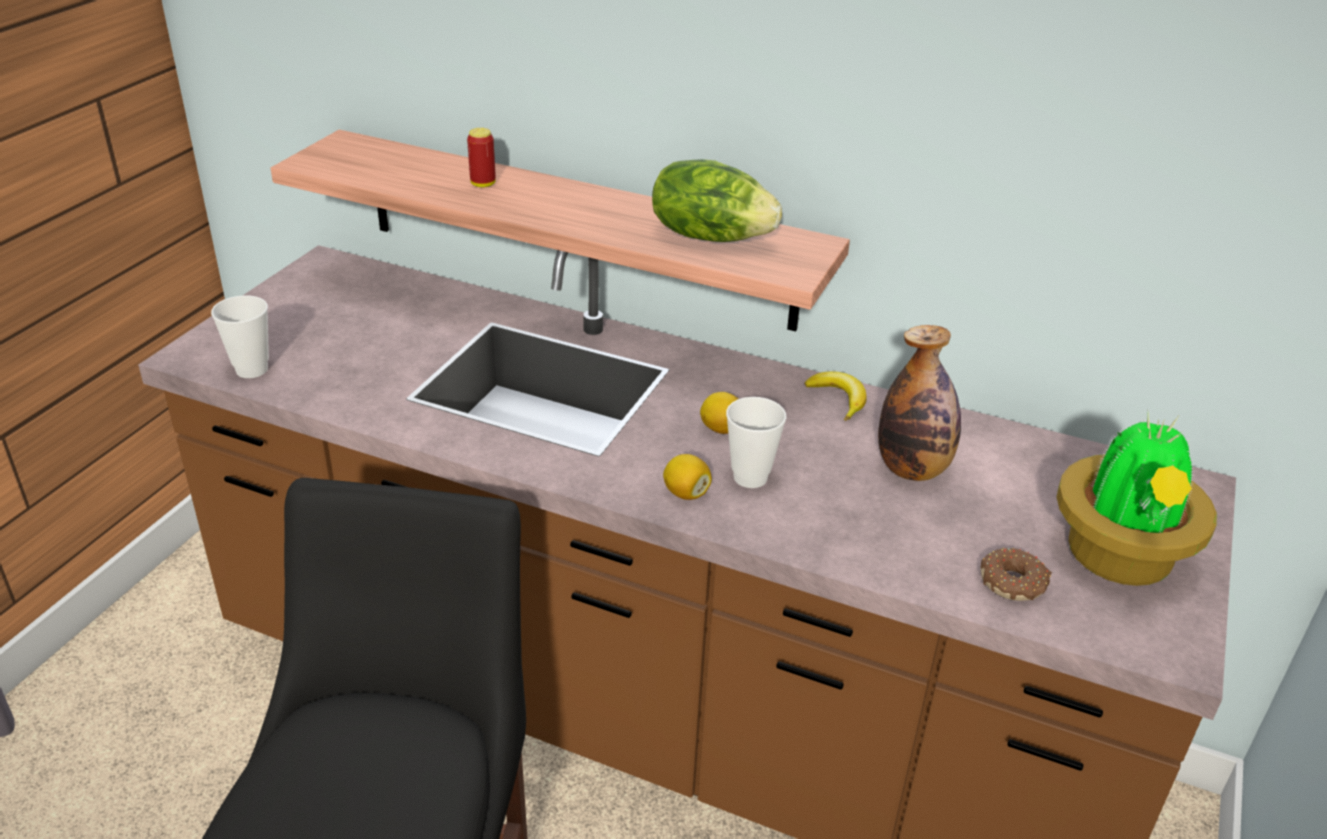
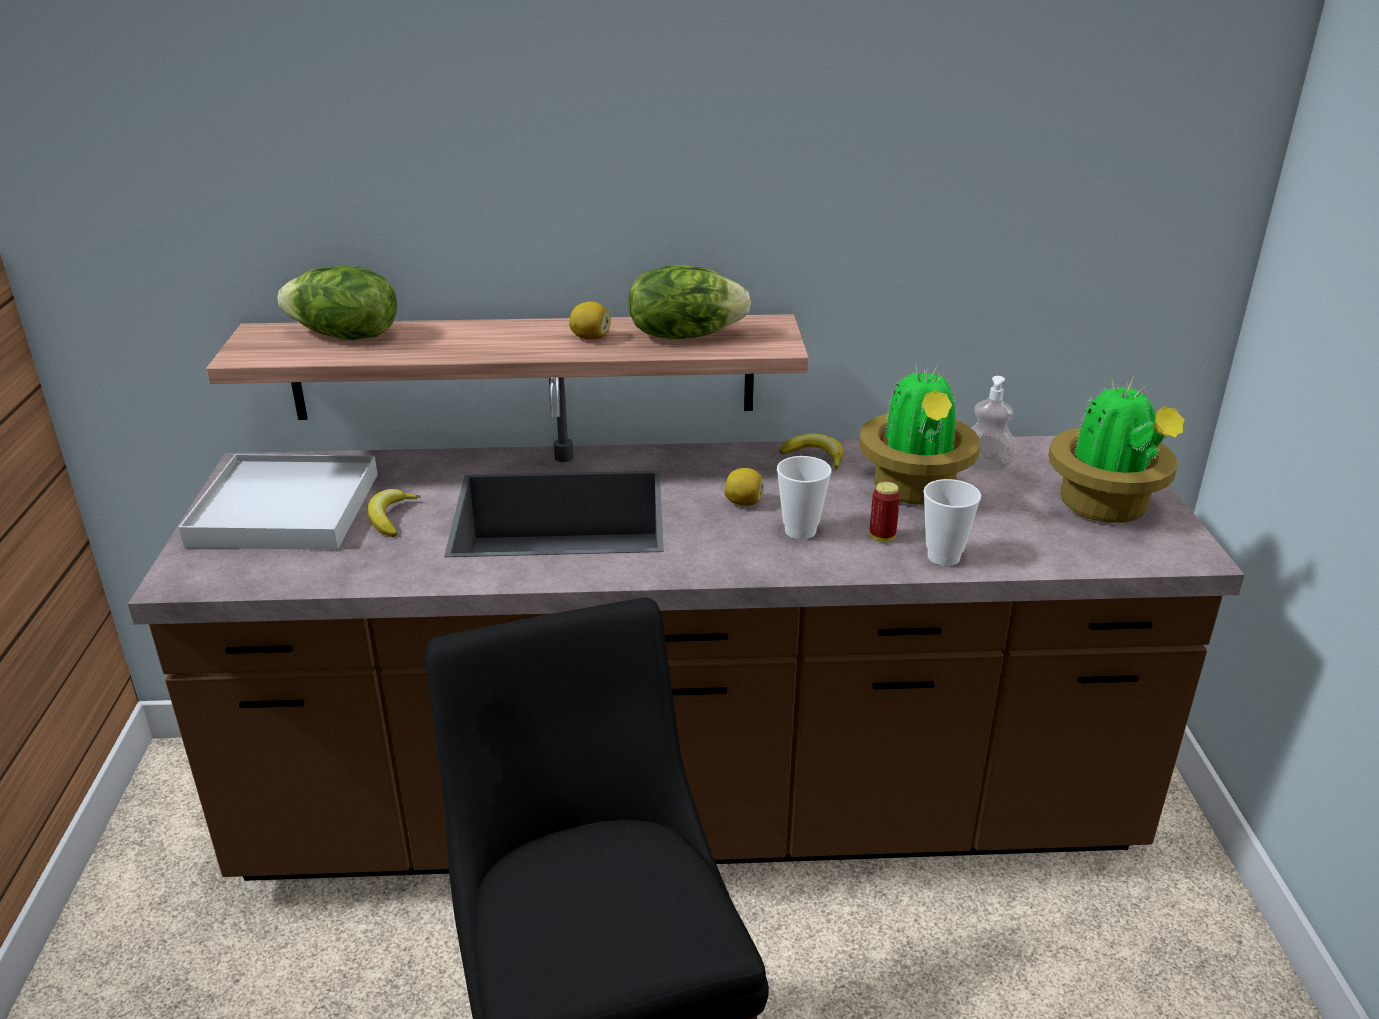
camera: 25 degrees left, 5 degrees down
(252, 369) = (261, 574): cup -> cup (943, 557)
(320, 313) = (286, 509): none -> white tray
(394, 347) = (391, 518): none -> banana
(406, 162) = (344, 336): none -> lettuce
(483, 184) = (440, 338): can -> can (882, 537)
(686, 493) = (761, 557): lemon -> lemon (590, 338)
(912, 469) = (914, 490): bottle -> potted plant
(1014, 583) = (1053, 545): donut -> none
(1021, 464) = (985, 465): none -> soap dispenser

